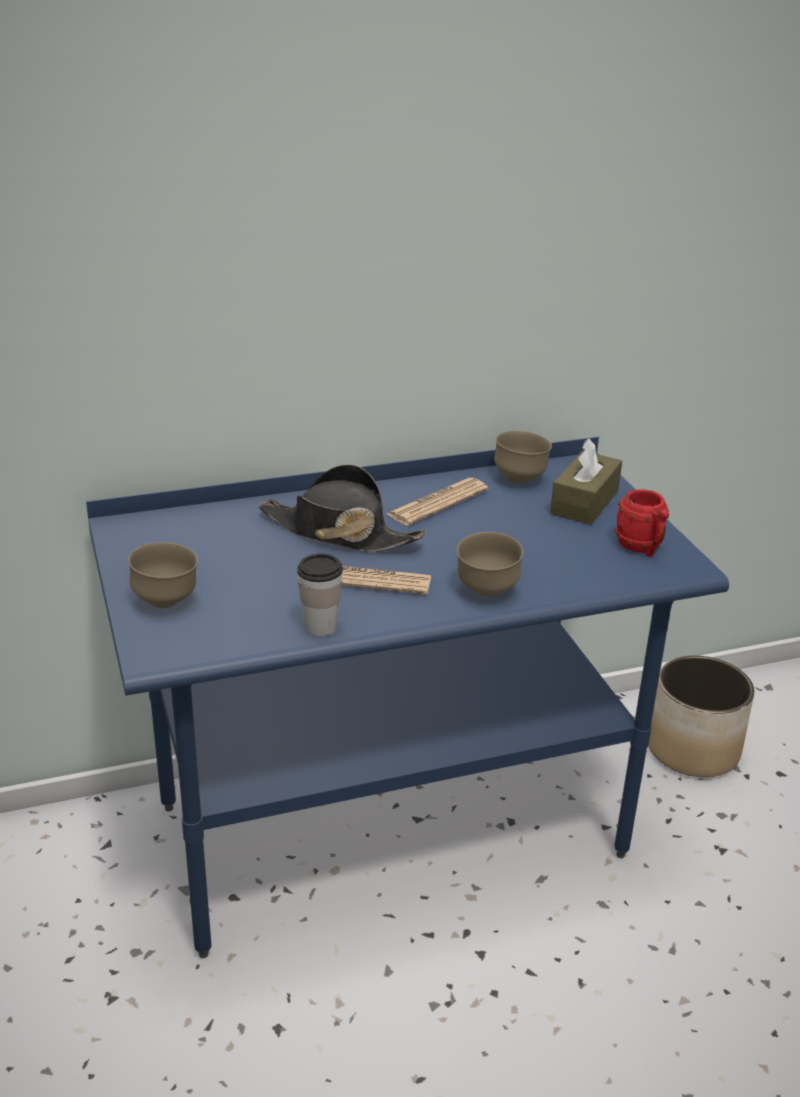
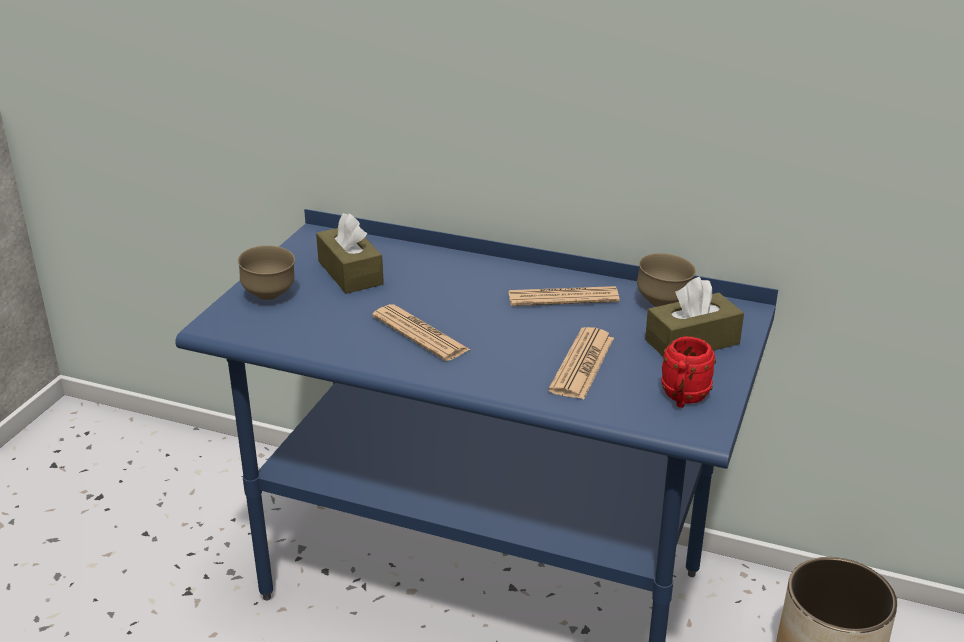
camera: 40 degrees right, 0 degrees up
(214, 550) = (350, 273): none -> brown tissue box
(320, 627) = (339, 352): cup -> none
(339, 532) = (453, 292): black hat -> none
(487, 592) = (495, 378): brown bowl -> none
(534, 552) = (582, 364): none -> newspaper

